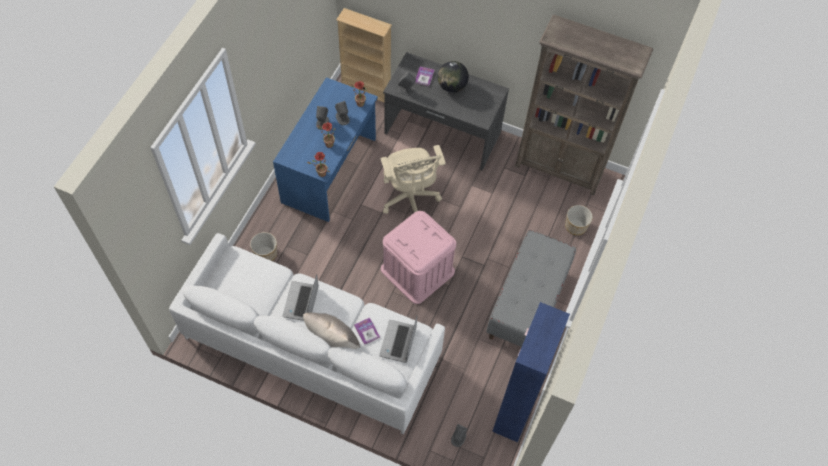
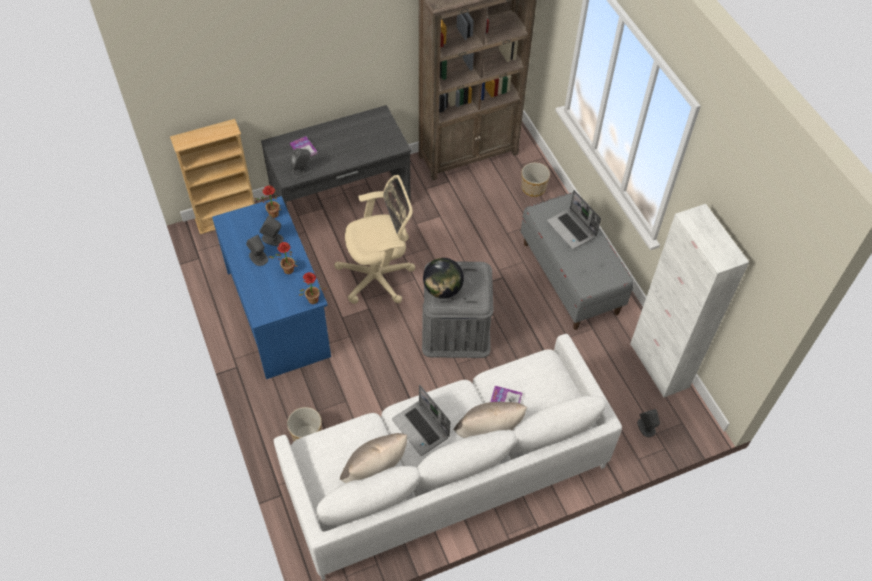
camera: 45 degrees left, 5 degrees down
(250, 302) = (375, 472): none -> beige pillow
(398, 342) = (541, 383): laptop -> laptop (572, 229)
(410, 199) = (379, 277): beige office chair -> beige office chair turned 45 degrees counterclockwise
(417, 270) = (456, 328): pink storage box -> grey storage box
(452, 86) = (337, 139): globe -> globe (442, 289)
(515, 410) = (659, 365): blue cabinet -> white cabinet

